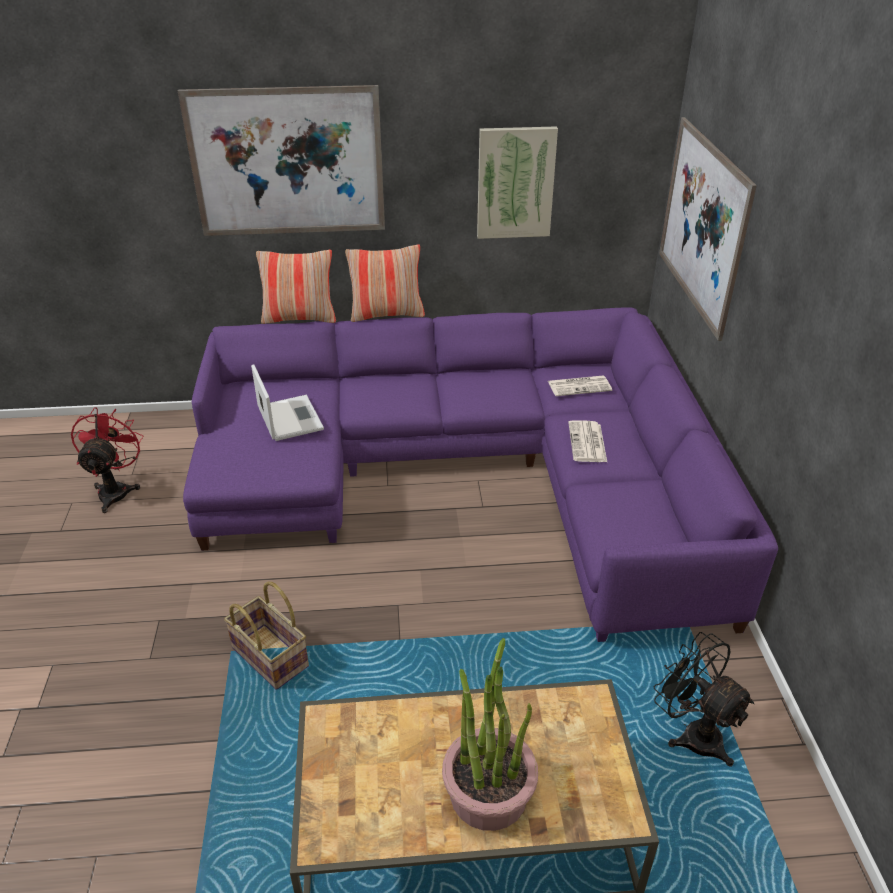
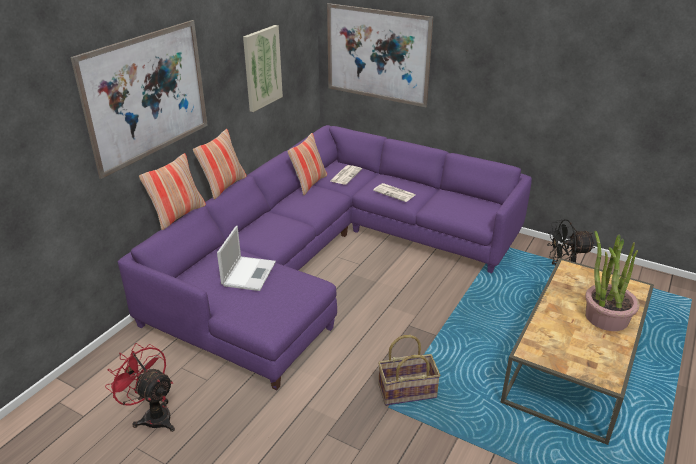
camera: 55 degrees left, 5 degrees down
(289, 418) = (249, 273): laptop -> laptop turned 90 degrees clockwise
(525, 371) = (309, 183): none -> pillow

